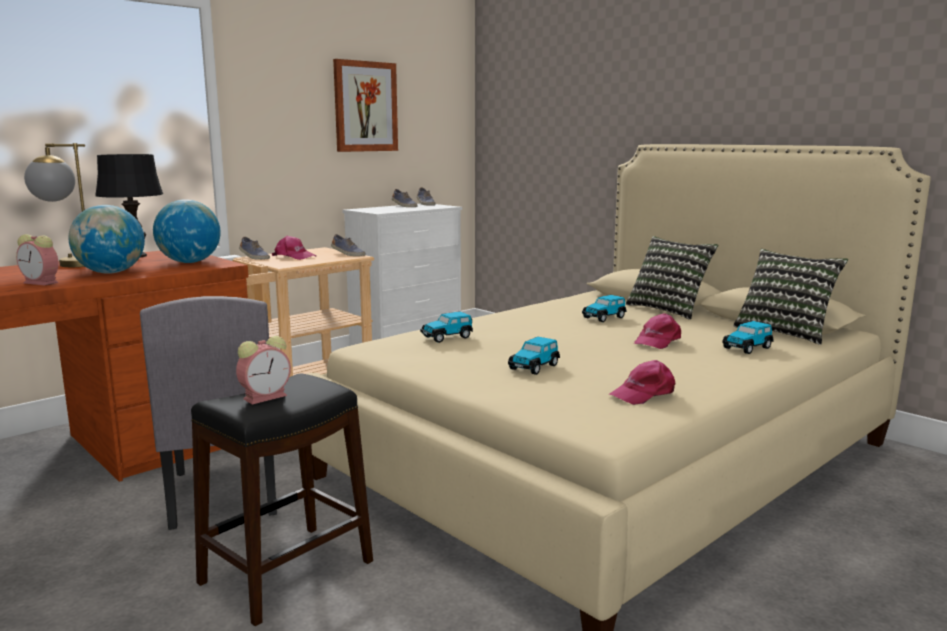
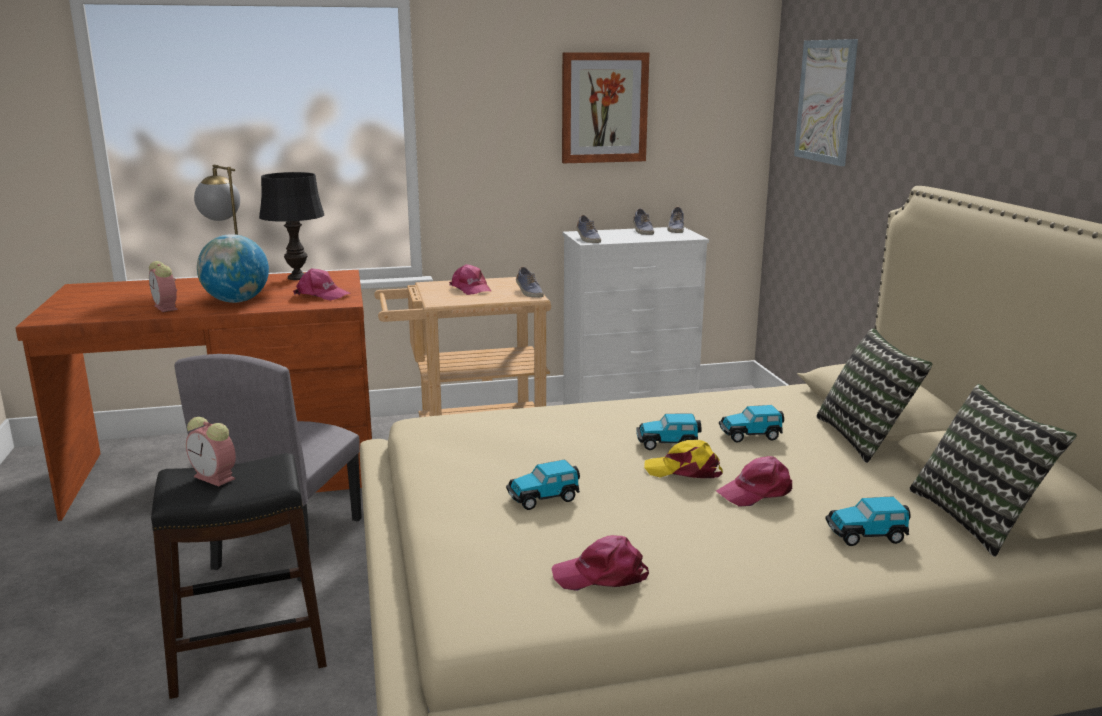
camera: 30 degrees right, 5 degrees up
(189, 262) = (322, 294): globe -> pink cap
(254, 257) = (432, 284): shoe -> shoe (587, 239)
(266, 397) = (216, 478): alarm clock -> alarm clock turned 45 degrees clockwise
(448, 337) = (515, 429): toy car -> toy car (668, 443)
(532, 100) = (825, 101): none -> picture
(598, 339) = (684, 471): none -> yellow cap

